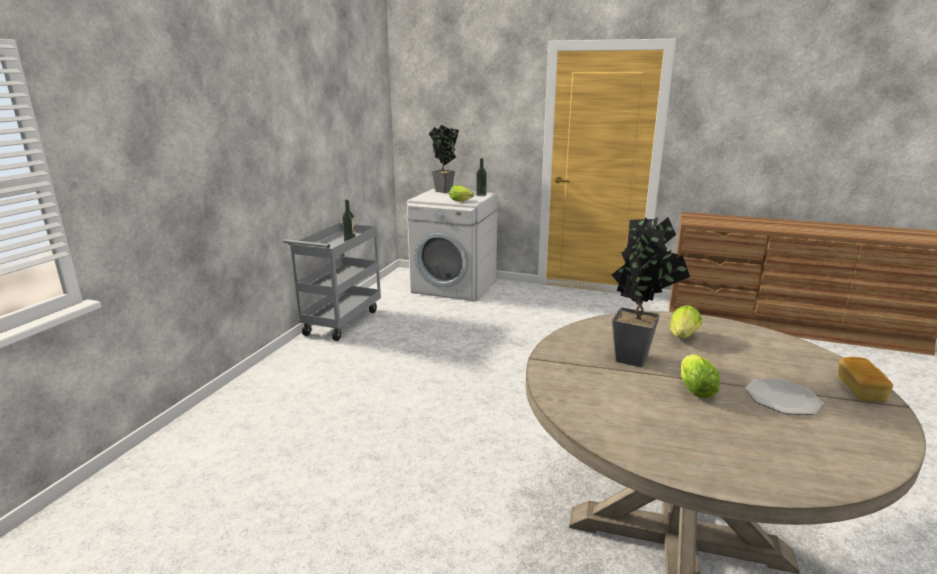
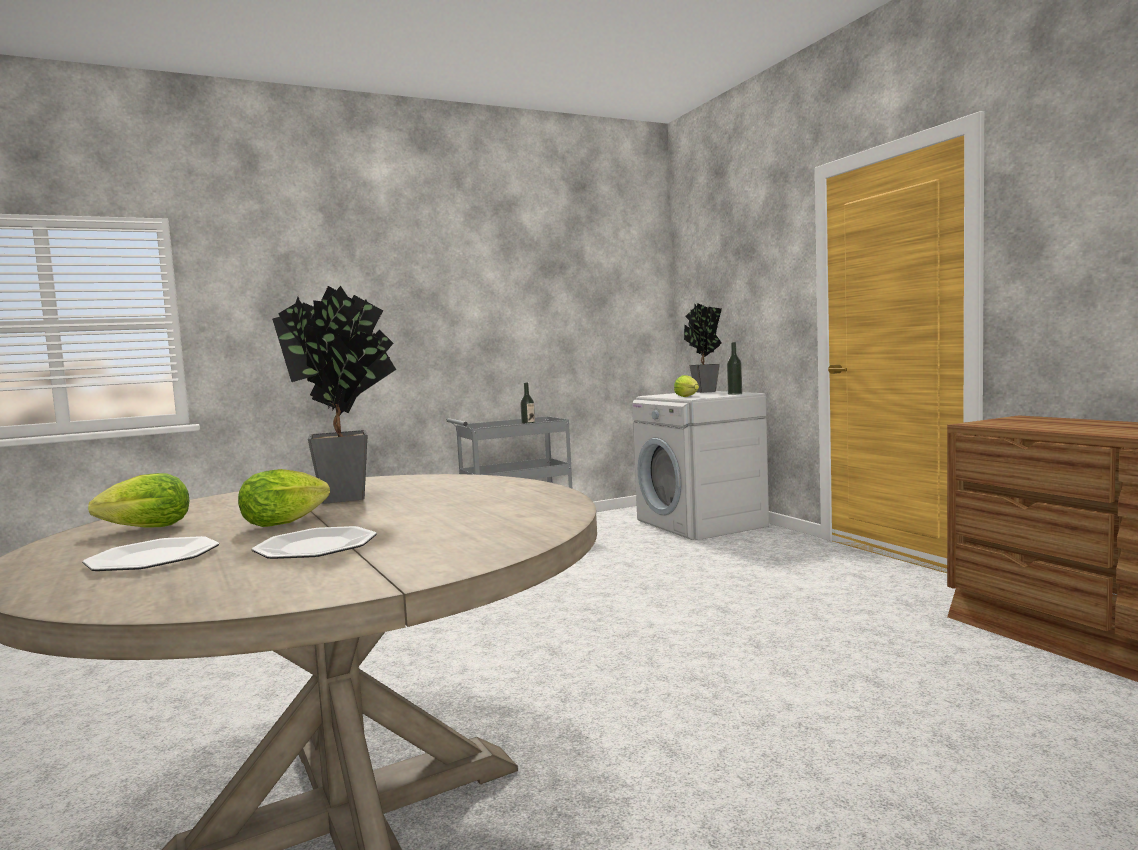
camera: 45 degrees right, 15 degrees down
(682, 338) = (456, 496): lettuce -> lettuce (142, 529)
(755, 441) = (153, 558): none -> plate
(860, 390) = (424, 565): bread -> none

